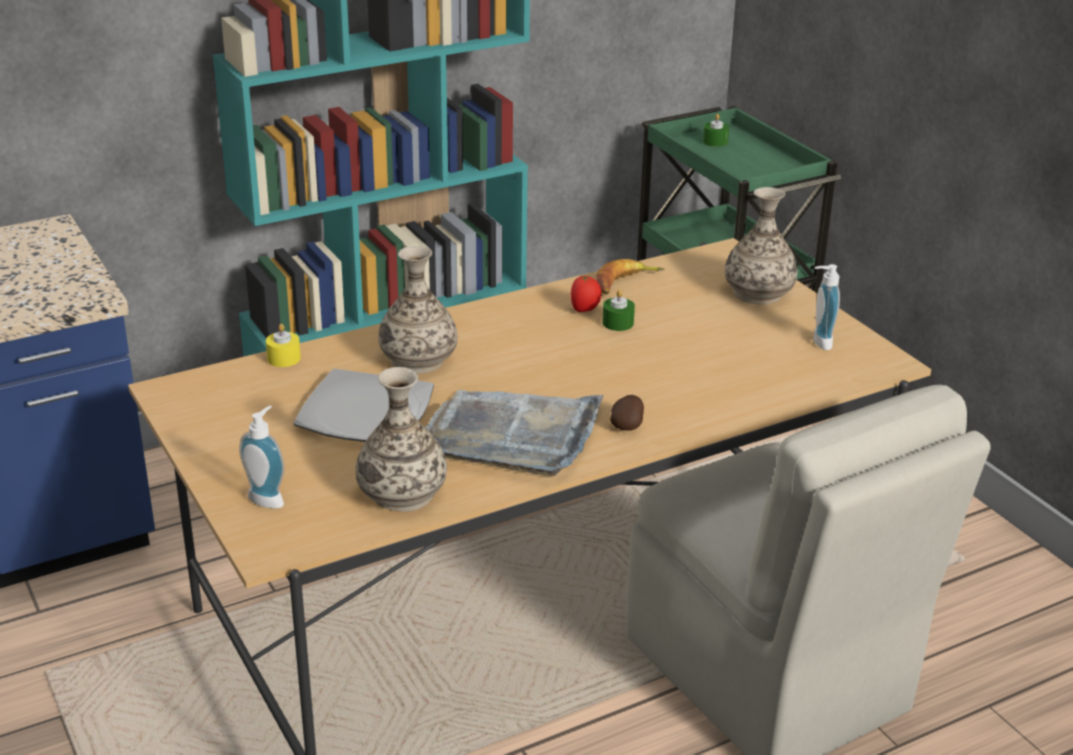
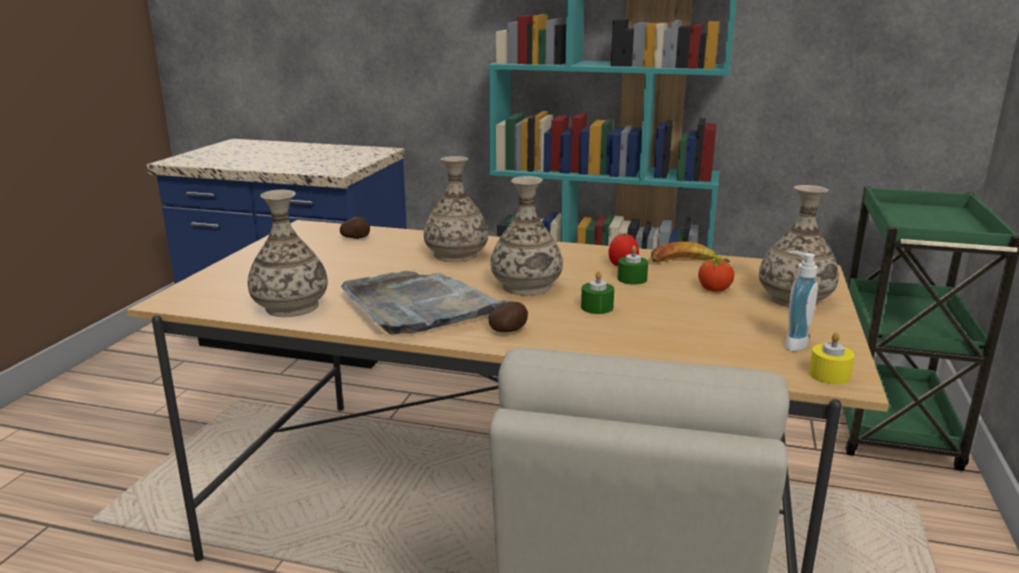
camera: 45 degrees right, 10 degrees down
(267, 382) = (355, 238): none -> potato
(269, 498) = (229, 281): soap dispenser -> none
(284, 358) = (388, 232): yellow candle -> yellow candle (829, 375)
(365, 411) = (370, 265): plate -> none
(552, 371) = (526, 286): none -> vase
(693, 308) = (714, 289): none -> tomato
(715, 142) = (925, 212): green candle -> green candle (597, 307)

